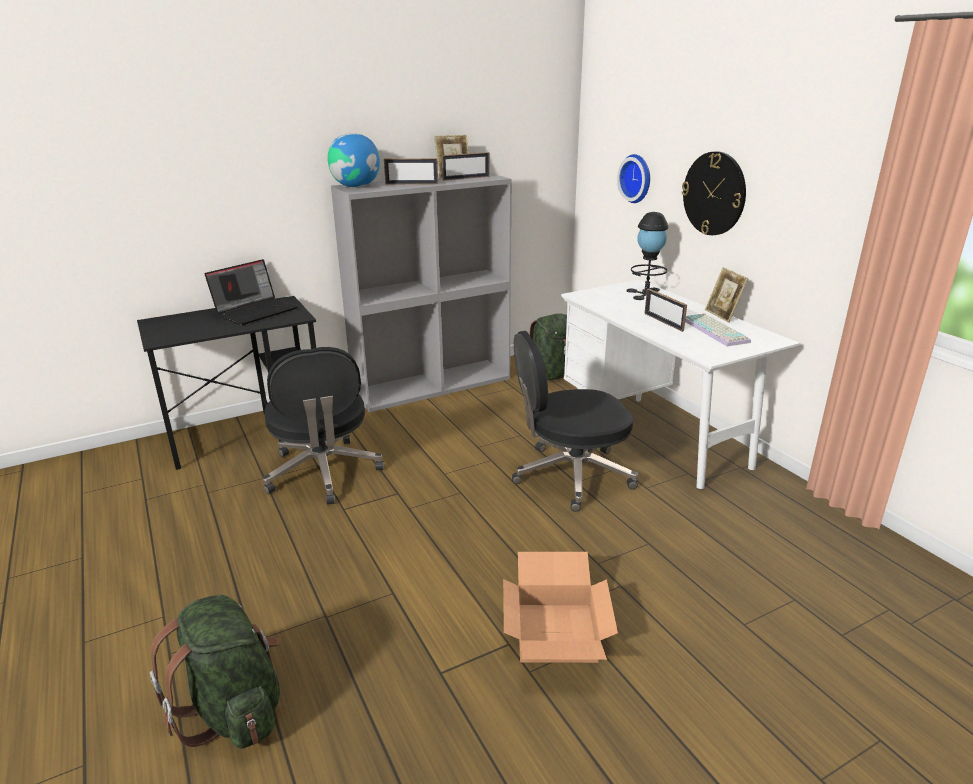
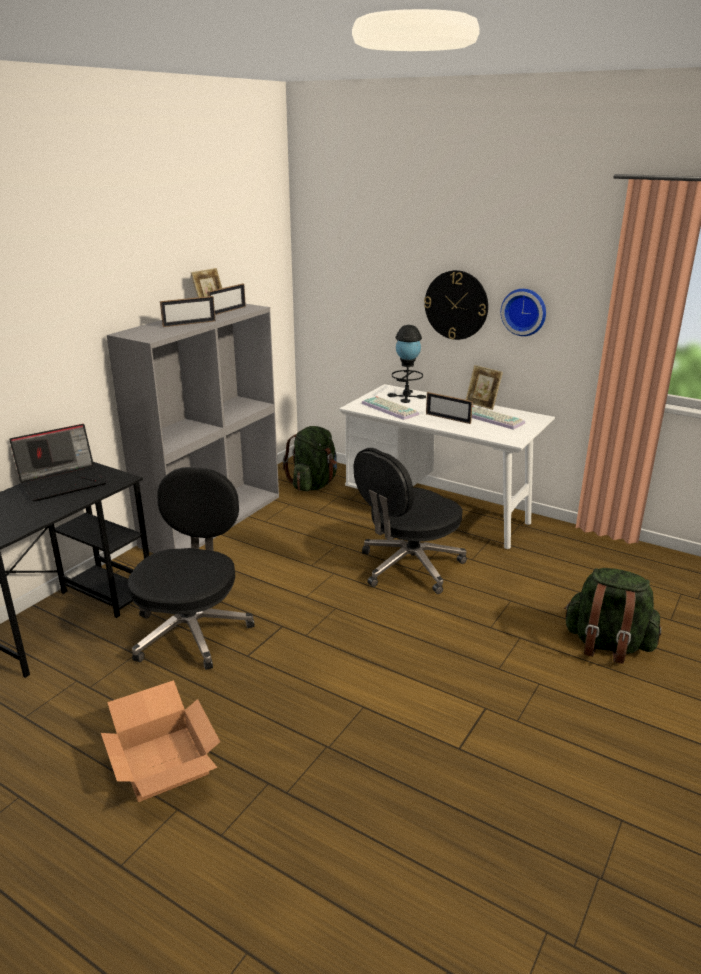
camera: 30 degrees left, 0 degrees up
(234, 709) = (330, 848): green backpack -> green backpack (607, 645)
(256, 311) = (64, 482): laptop -> laptop turned 45 degrees clockwise
(323, 473) = (192, 630): black office chair -> black office chair turned 120 degrees counterclockwise
(356, 186) = (138, 333): globe -> none
(554, 631) = (507, 686): cardboard box -> cardboard box (162, 762)
(613, 303) = (391, 409): none -> keyboard
(637, 178) = (370, 295): wall clock -> wall clock (524, 311)

